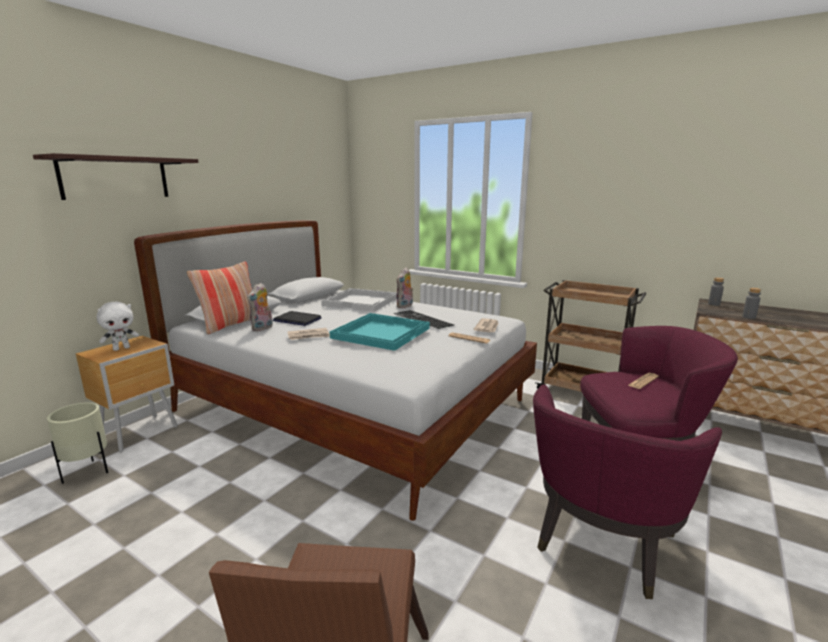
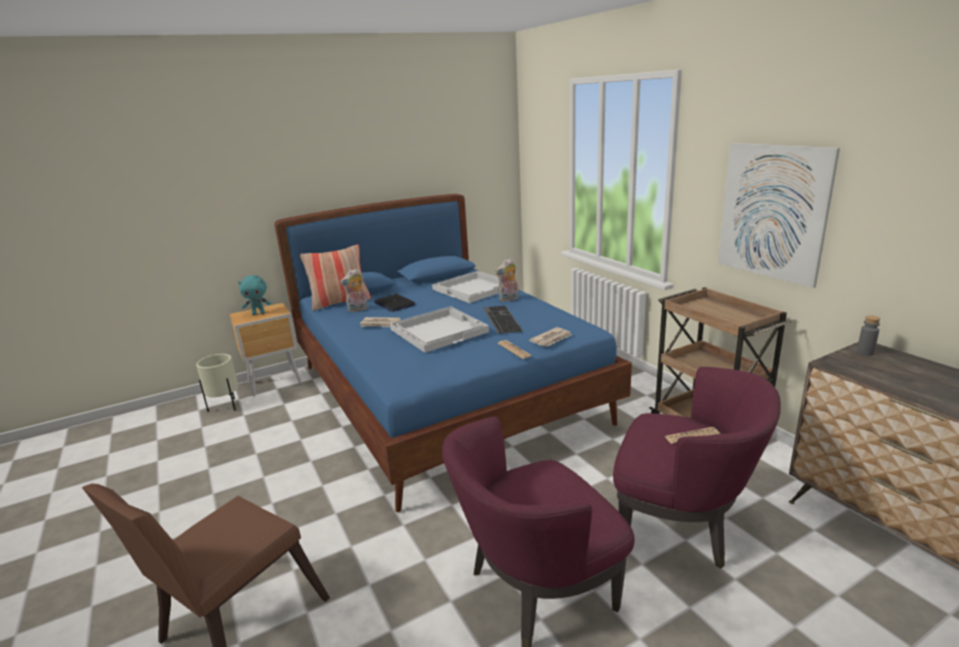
camera: 30 degrees right, 5 degrees up
(115, 178) = (259, 171): shelf -> none
(121, 348) = (258, 313): white plush toy -> turquoise plush toy
(352, 406) = (444, 394): white bed -> blue bed
(381, 333) = (439, 330): turquoise tray -> white tray
(620, 215) = (772, 212): none -> picture
(749, 317) = (876, 381): grey bottle -> none

